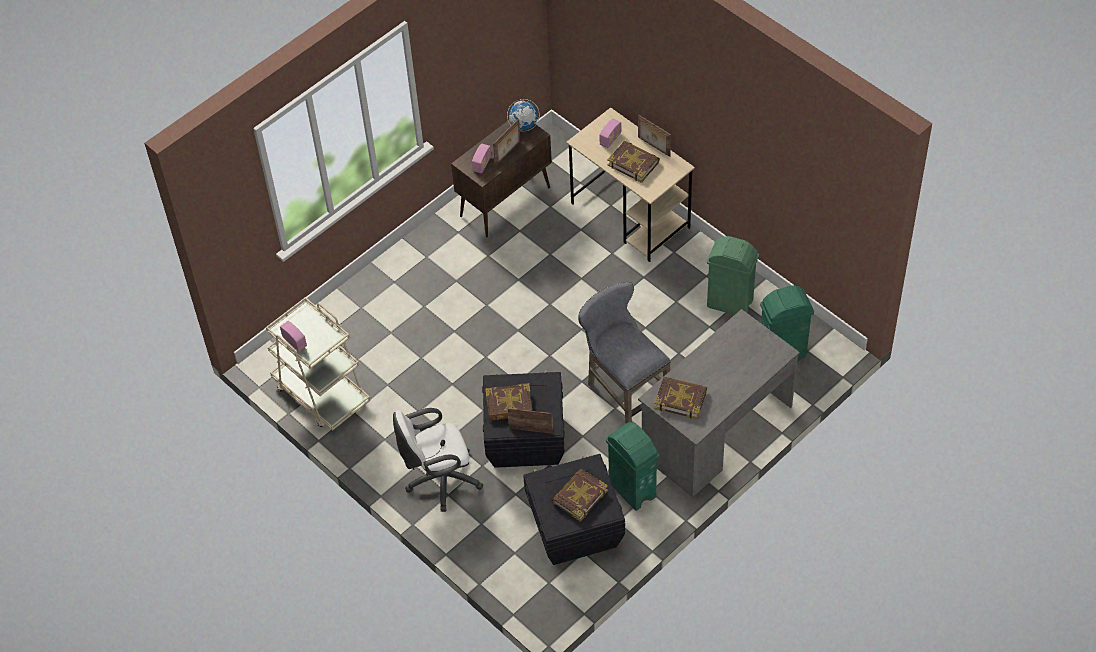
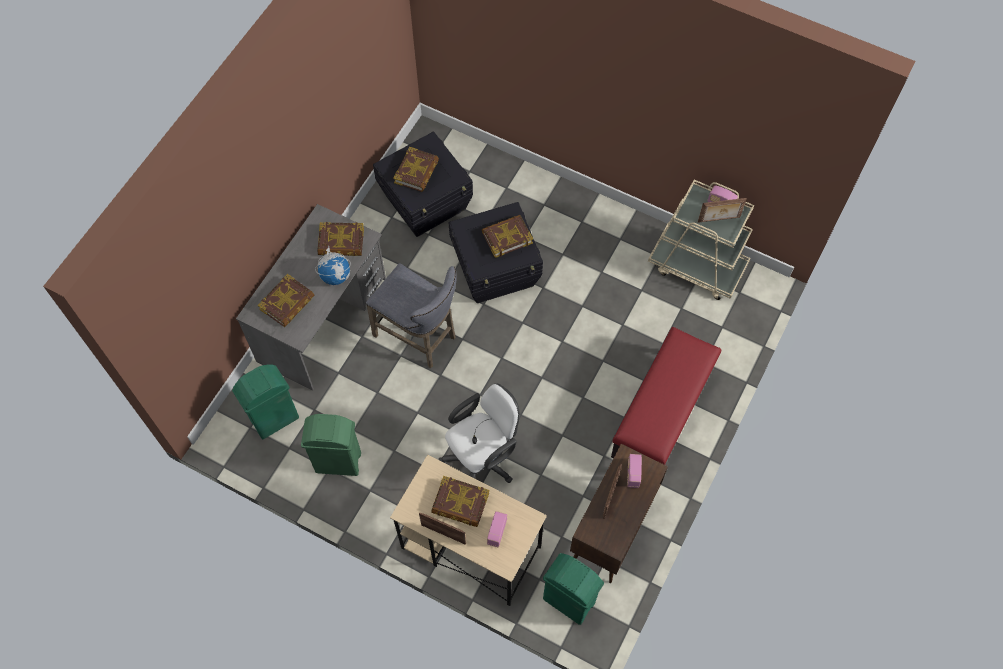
camera: 160 degrees right, 10 degrees up
(421, 275) = (662, 414): none -> red bench
(439, 480) = (556, 215): white office chair -> white office chair (483, 458)
(523, 125) = (607, 542): globe -> globe (336, 276)
(531, 430) = (479, 220): picture frame -> picture frame (719, 220)
(632, 489) = (386, 248): green trash can -> green trash can (569, 601)
(746, 354) = (287, 303): none -> book

